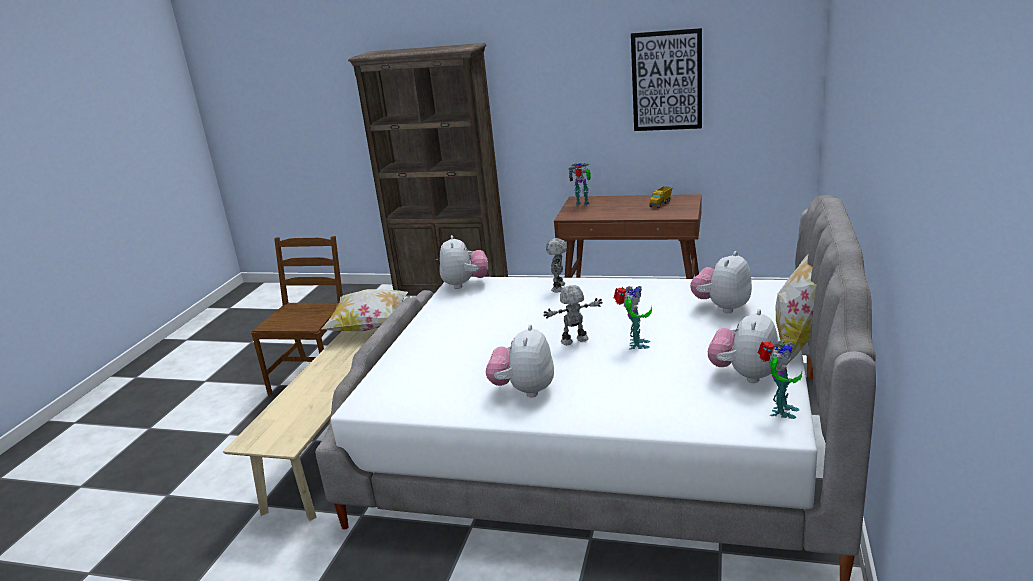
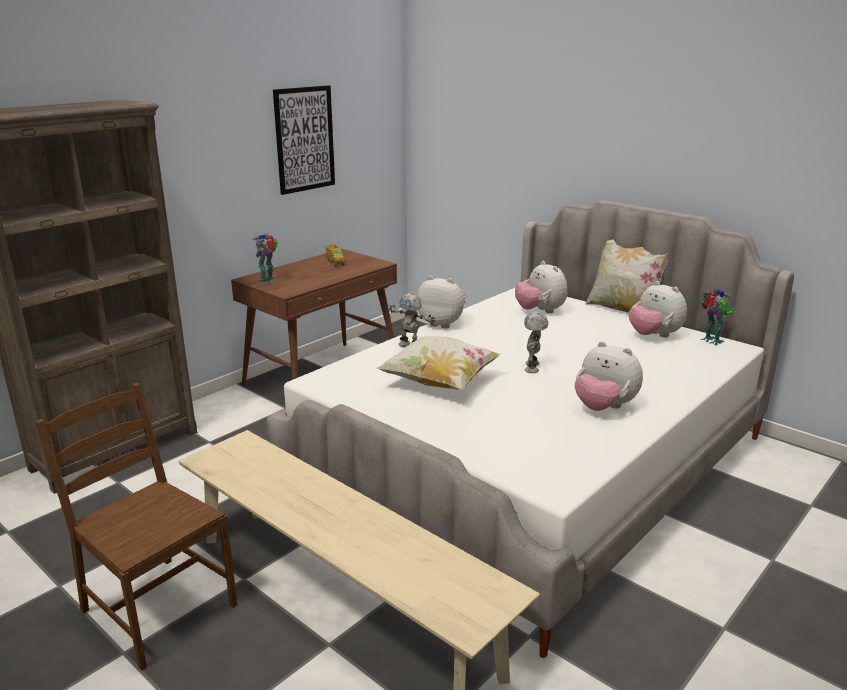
camera: 65 degrees left, 0 degrees up
(370, 326) = (261, 478): pillow -> pillow (439, 383)
(465, 284) = (325, 380): plush toy -> plush toy (442, 323)
(635, 344) = (567, 350): toy robot -> none

